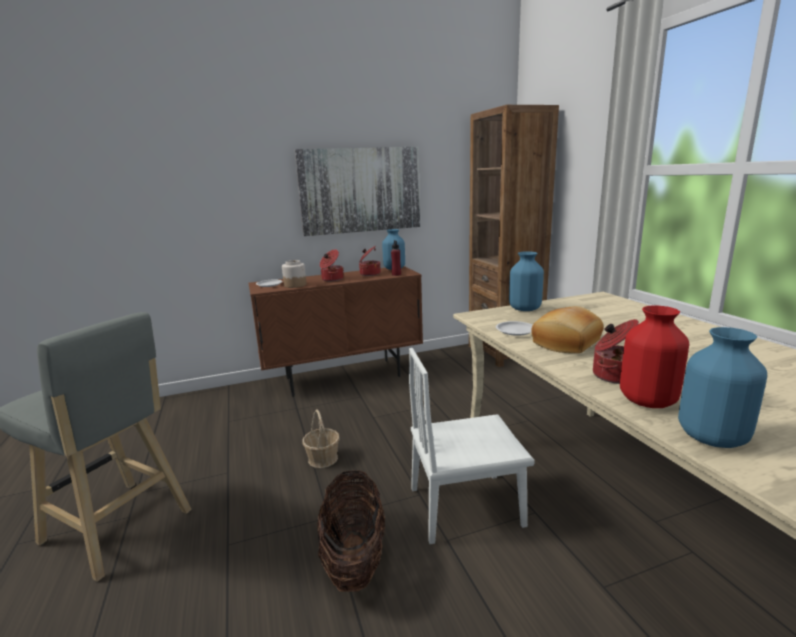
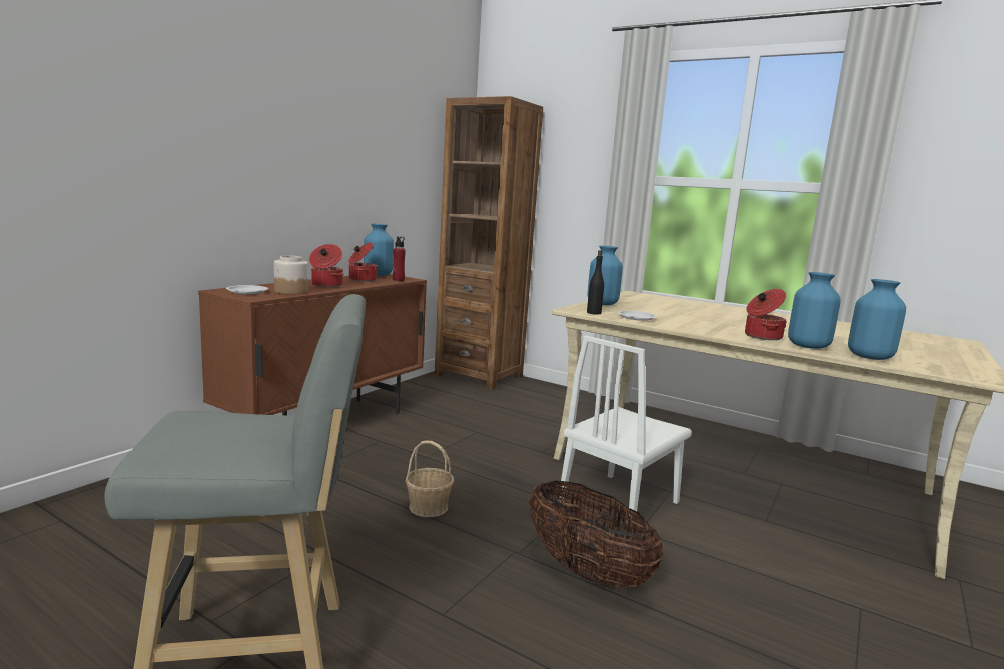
camera: 40 degrees left, 5 degrees down
(360, 190) = (338, 169): picture -> none
(483, 321) = (593, 313): none -> black bottle
(567, 343) = (691, 322): bread -> none
(647, 401) = (808, 346): red vase -> blue vase

